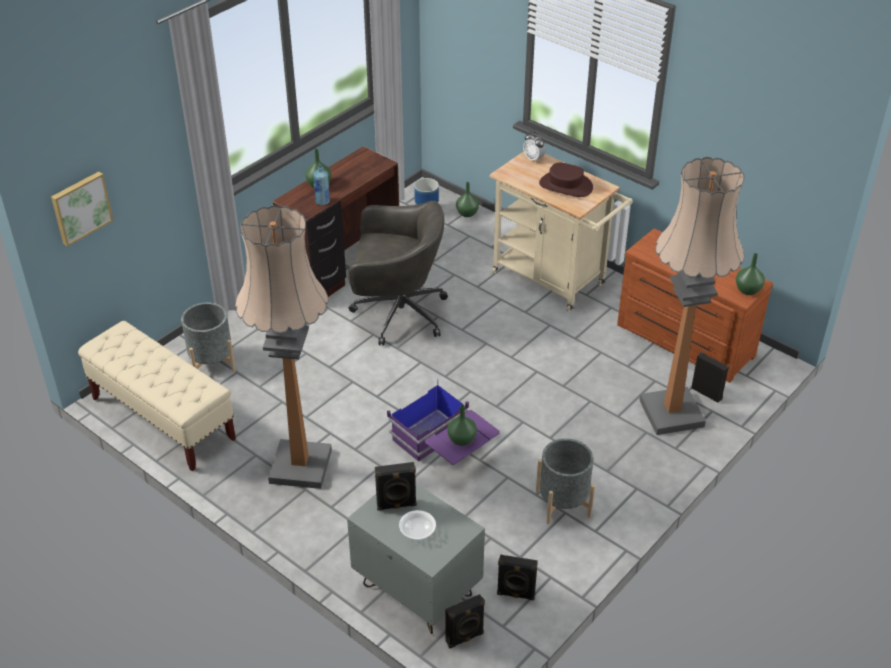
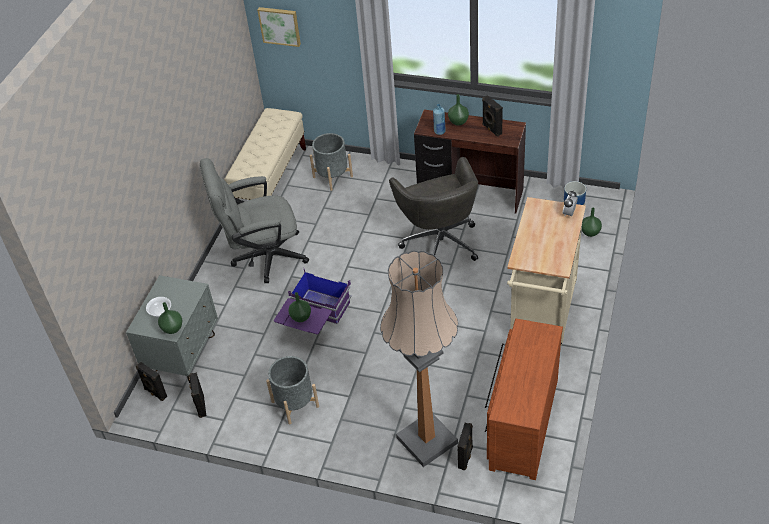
camera: 70 degrees right, 5 degrees up
(300, 466) = (262, 257): floor lamp -> grey office chair
(396, 505) = (178, 293): black speaker -> black speaker (491, 129)
(565, 186) = (544, 244): brown hat -> none
(747, 290) = (515, 413): green vase -> green vase (173, 328)

